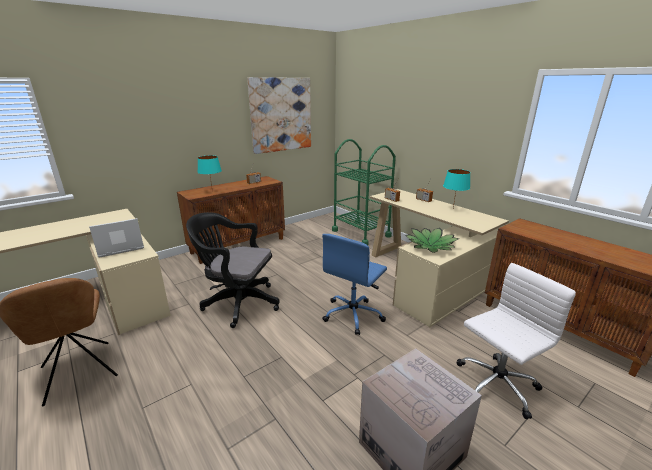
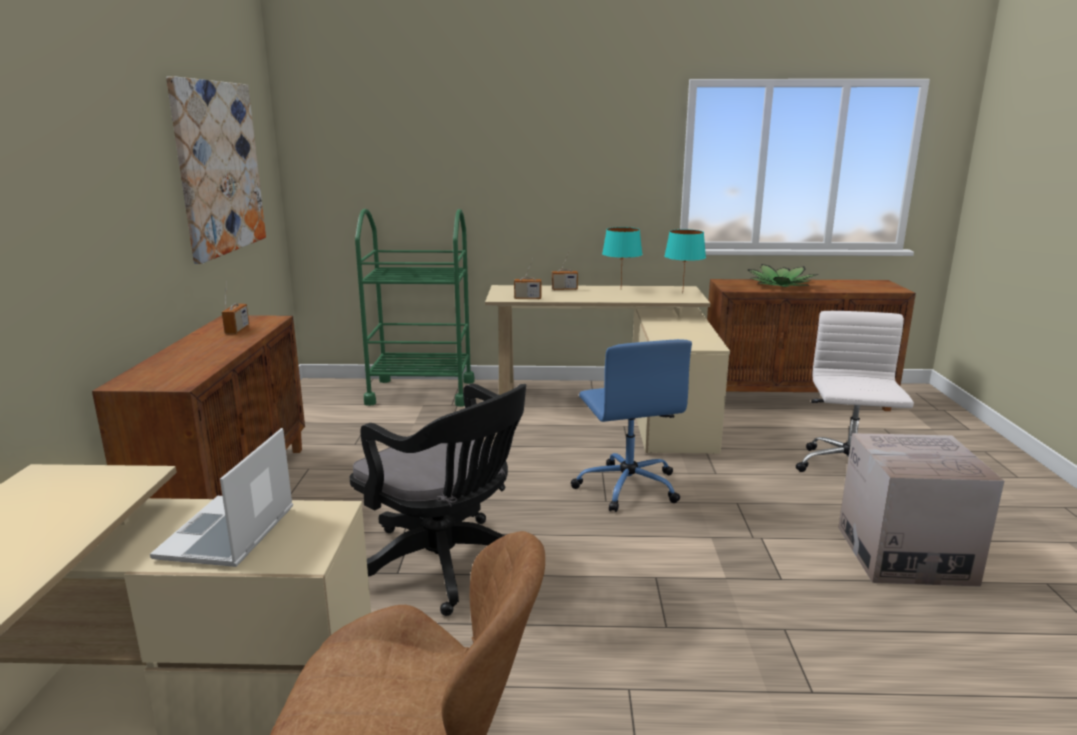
camera: 50 degrees left, 5 degrees down
(212, 191) = (193, 365): turquoise table lamp -> turquoise table lamp (682, 293)
(238, 303) = (447, 566): black office chair -> black office chair turned 105 degrees counterclockwise
(431, 246) = (676, 337): potted plant -> potted plant (780, 285)

